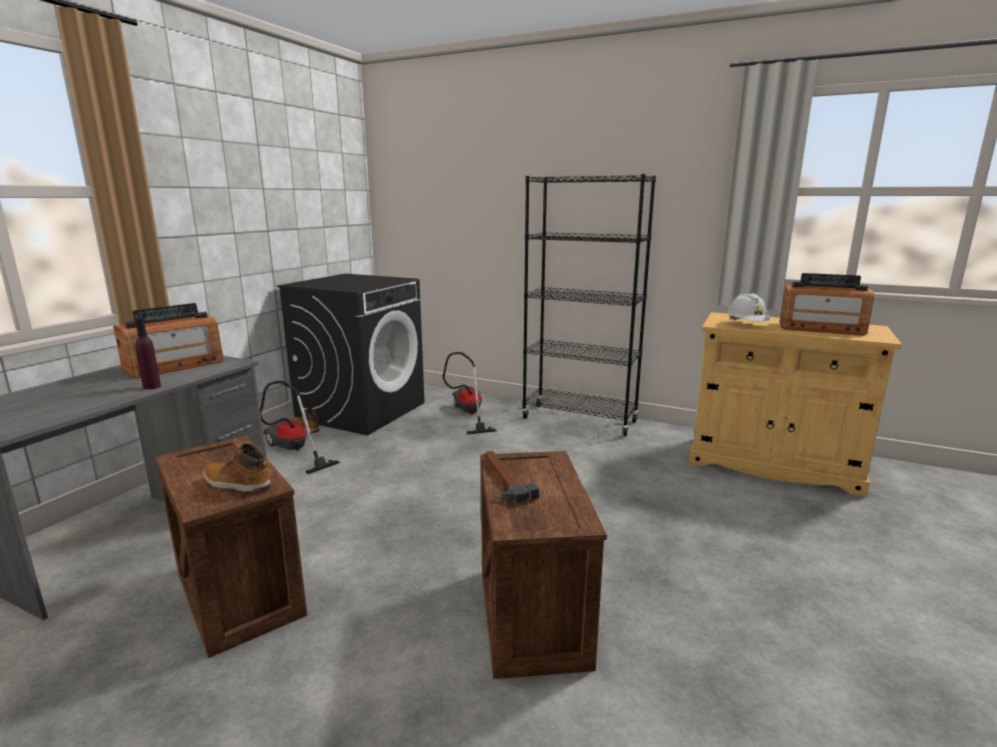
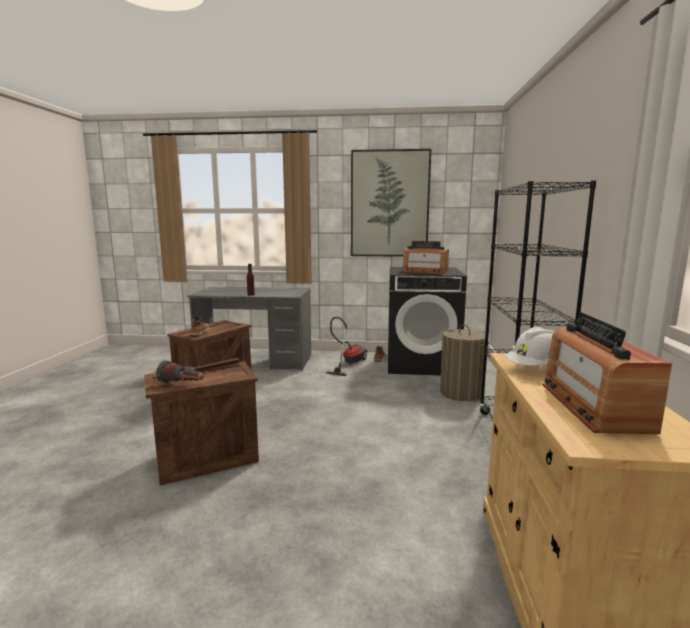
camera: 70 degrees right, 5 degrees down
(174, 366) = (282, 291): radio -> radio (425, 272)
(260, 182) = (389, 204): none -> picture
(468, 414) = (461, 393): vacuum cleaner -> laundry basket
(569, 502) = (182, 384): none -> flashlight

